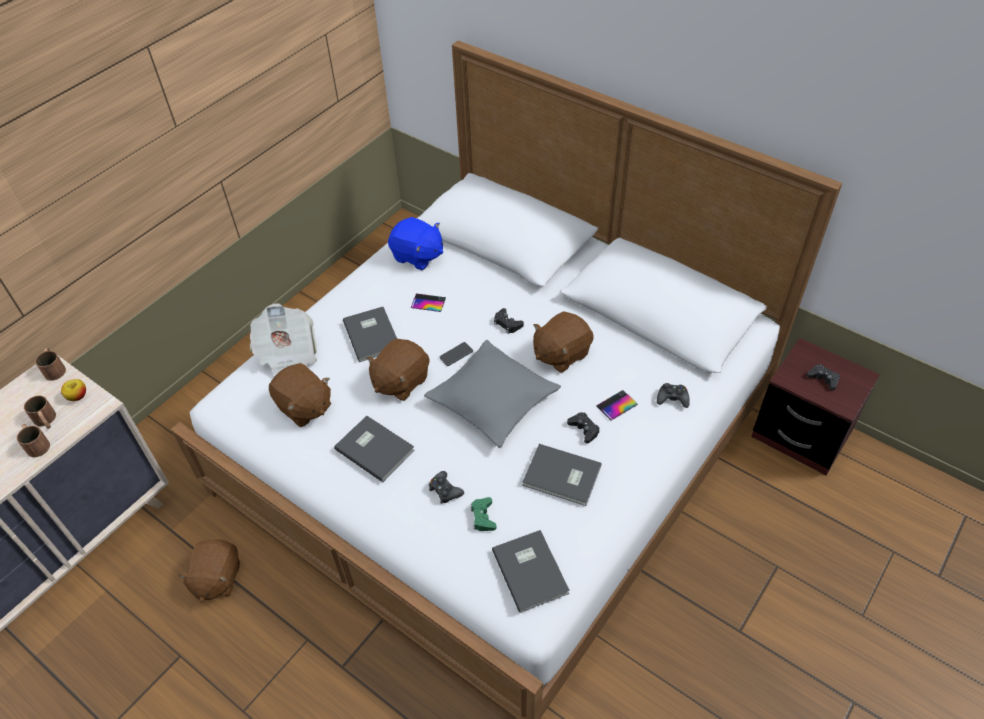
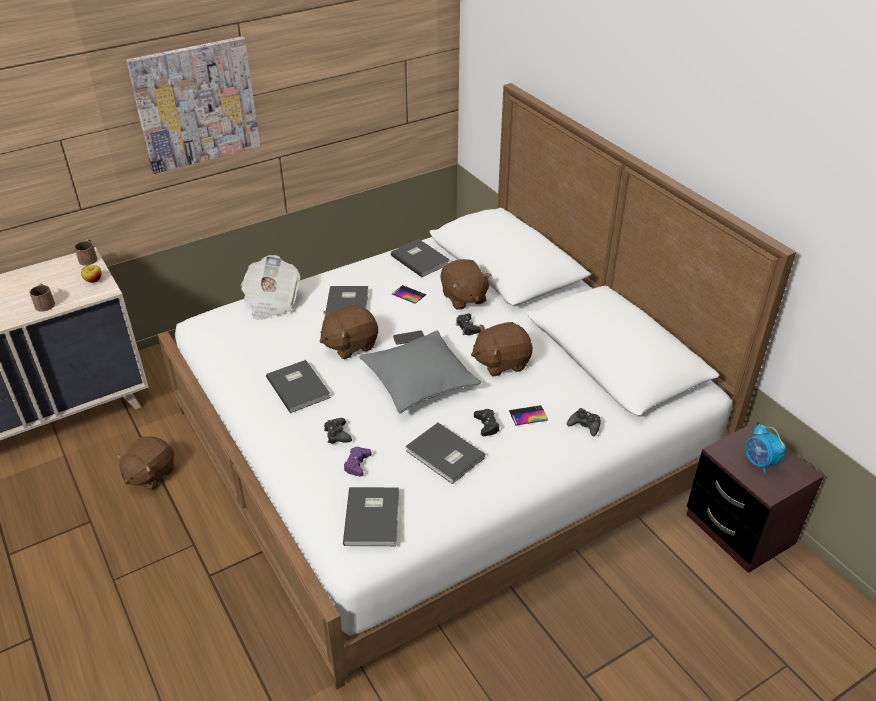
camera: 20 degrees right, 10 degrees down
(46, 421) = (61, 290): brown mug -> none
(123, 155) = (196, 104): none -> picture
(304, 407) = (261, 342): brown plush toy -> brown plush toy (463, 298)
(417, 256) = (420, 259): blue plush toy -> grey book
(483, 517) = (357, 464): green game controller -> purple game controller
(823, 379) = (759, 463): black game controller -> alarm clock

